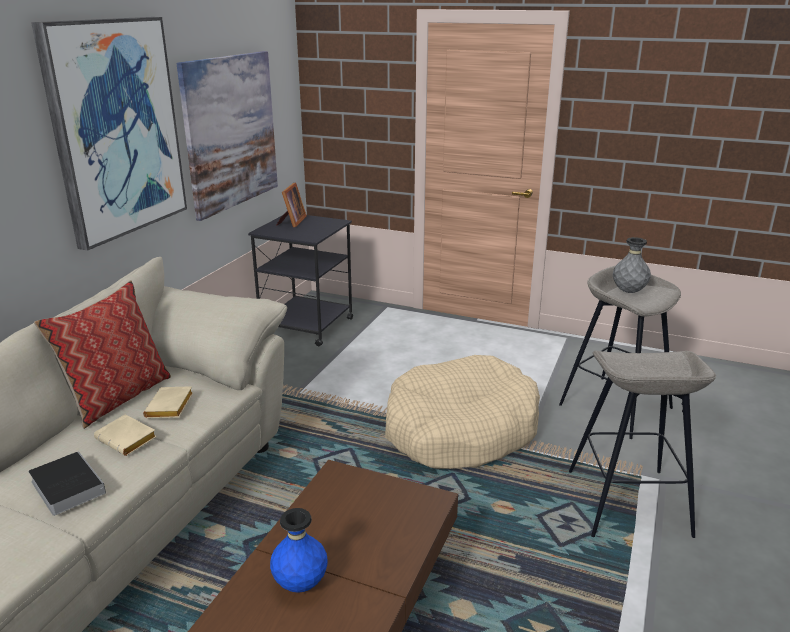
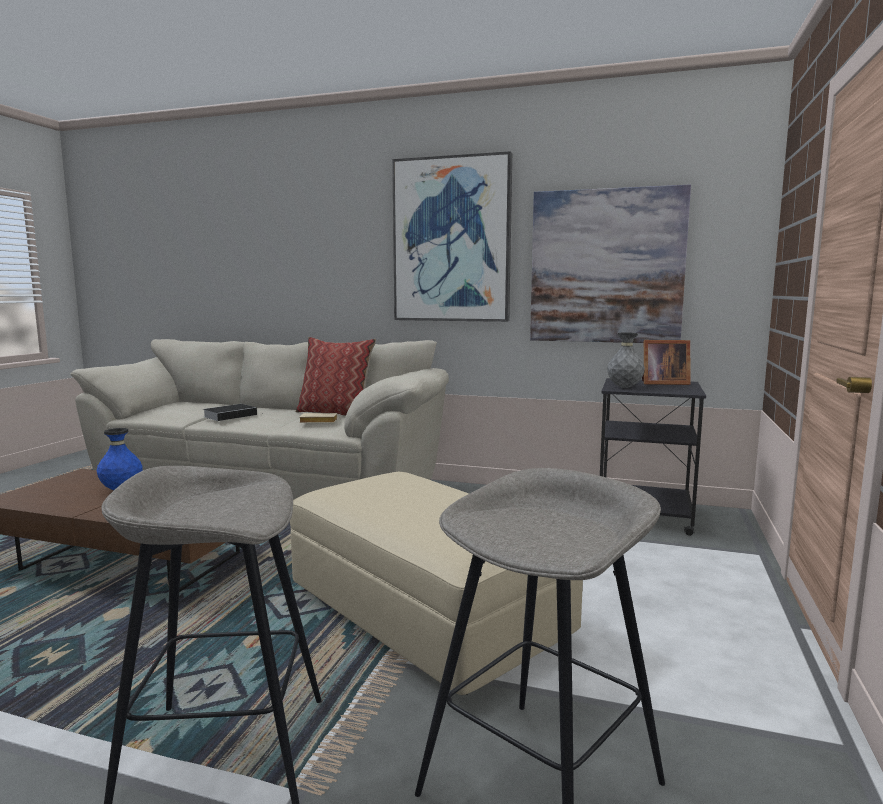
camera: 85 degrees right, 15 degrees down
(128, 439) = (277, 419): beige book -> none
(460, 430) = (426, 612): beige dog bed -> beige ottoman
(628, 291) = (562, 524): grey vase -> grey vase (624, 387)

